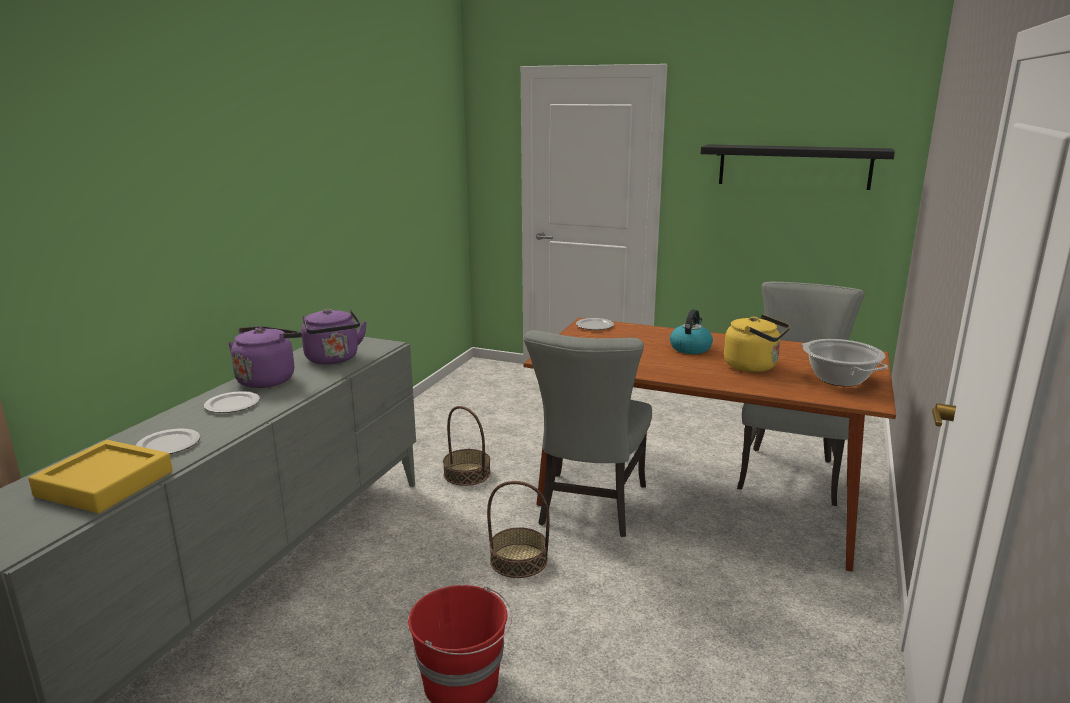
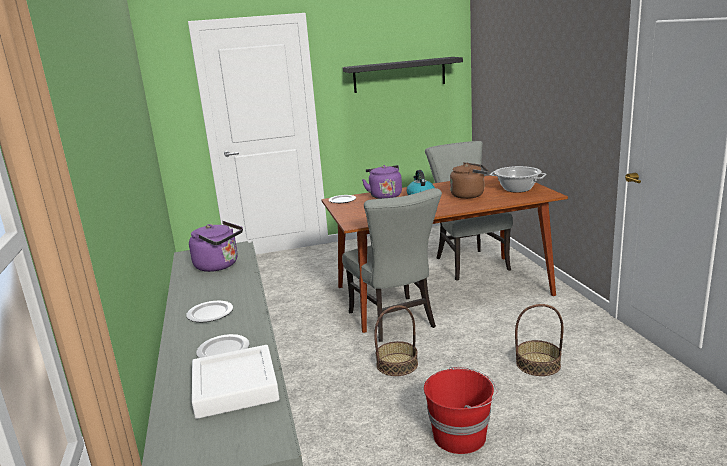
camera: 35 degrees left, 0 degrees up
(105, 484) = (235, 387): yellow tray -> white tray
(268, 379) = (198, 292): purple kettle -> purple kettle (384, 195)
(467, 474) = (291, 335): basket -> basket (538, 364)
(754, 366) = (469, 195): yellow kettle -> brown kettle

